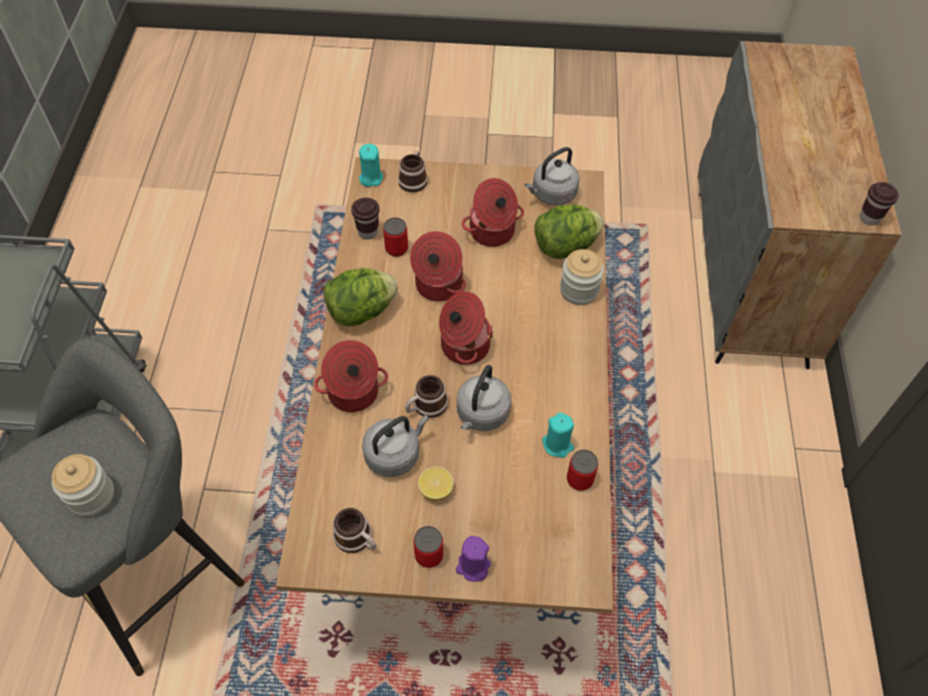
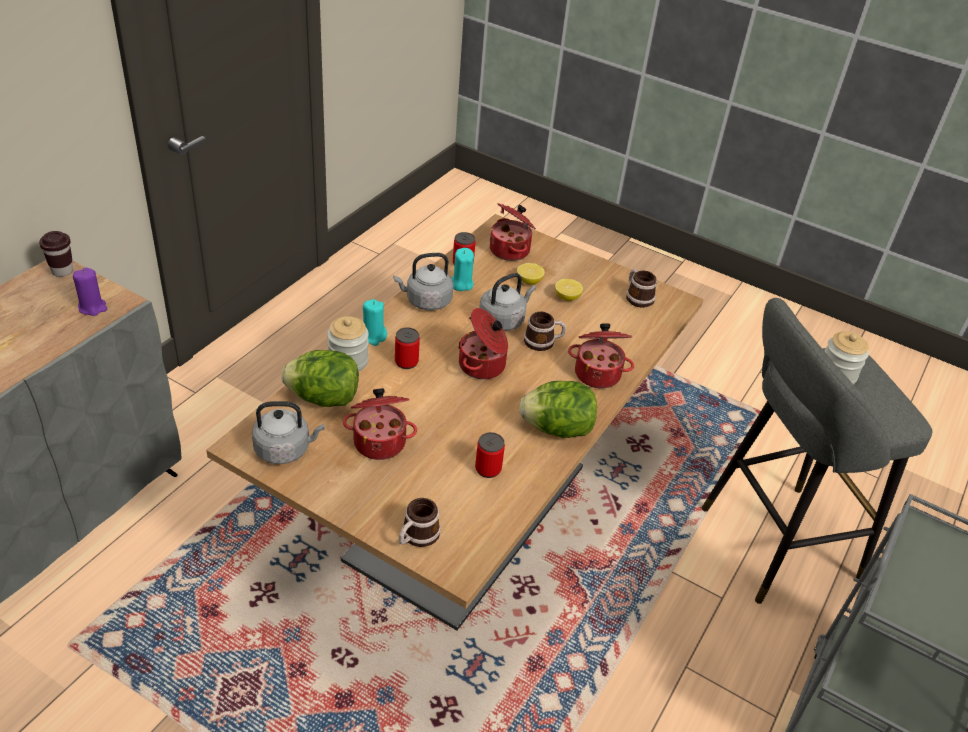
camera: 155 degrees left, 15 degrees down
(368, 232) = (507, 499): brown cup -> none
(371, 178) = (465, 562): turquoise candle -> turquoise candle (373, 336)
(395, 454) = (585, 326): grey kettle -> grey kettle (426, 301)
(429, 555) = (592, 272): can -> can (406, 362)
(437, 285) = (471, 419): cooking pot -> cooking pot (510, 250)
(473, 566) = (567, 257): purple candle -> purple candle (92, 307)
(491, 493) = (529, 281): none -> lemon

